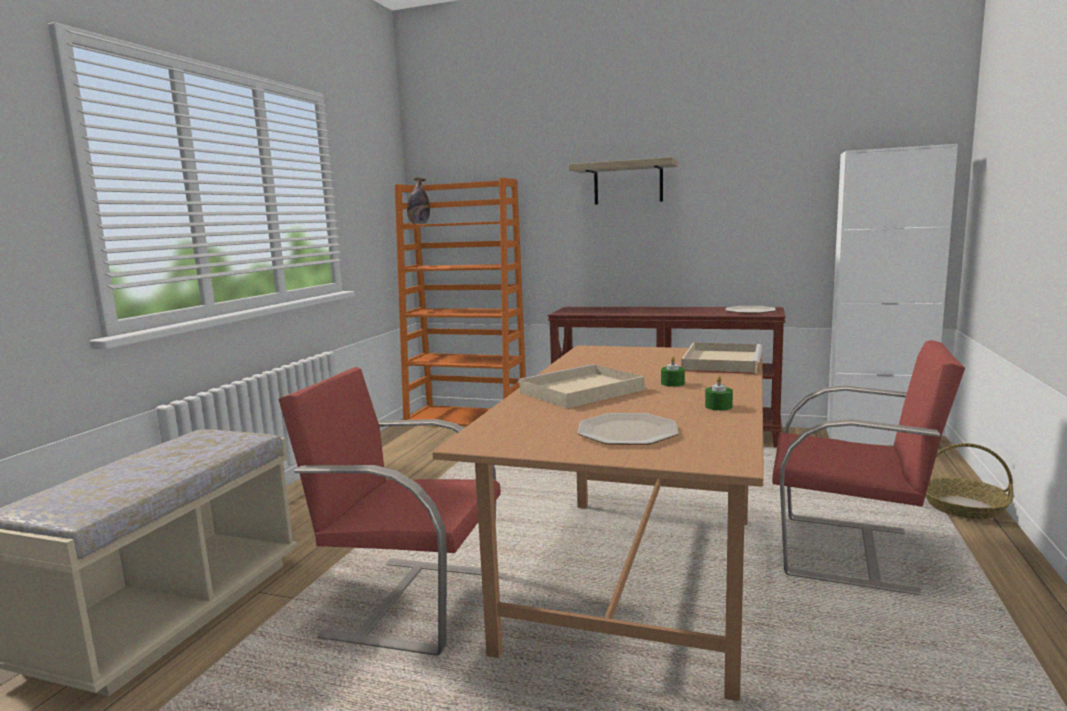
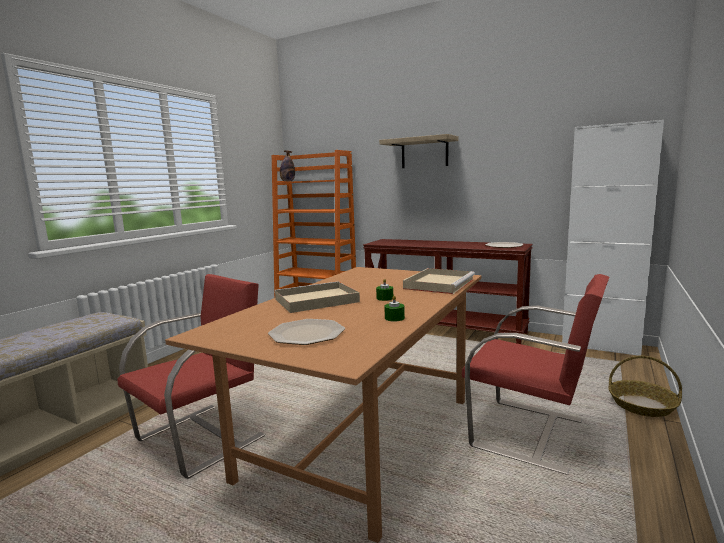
camera: 10 degrees right, 0 degrees up
(410, 602) = (203, 437): red chair -> red chair turned 105 degrees clockwise

